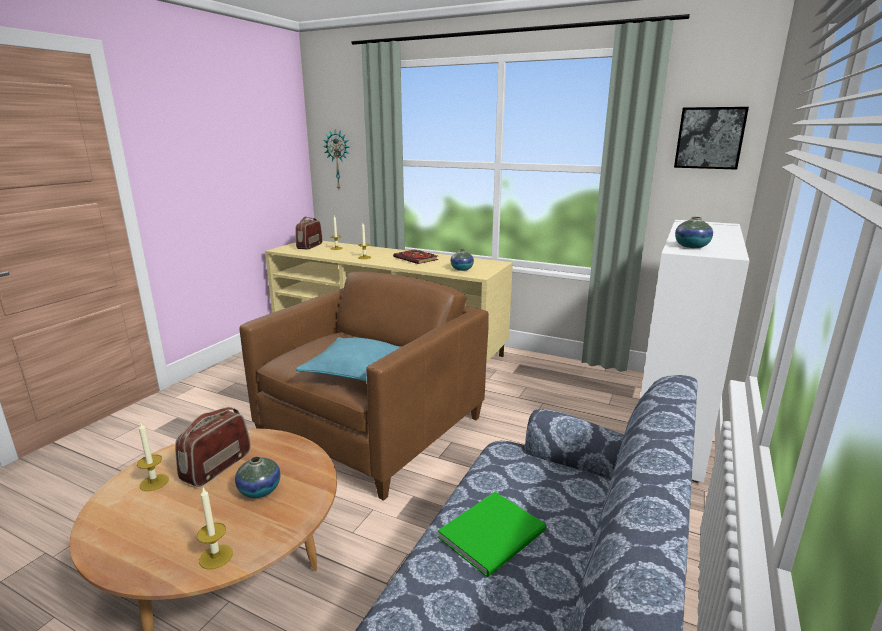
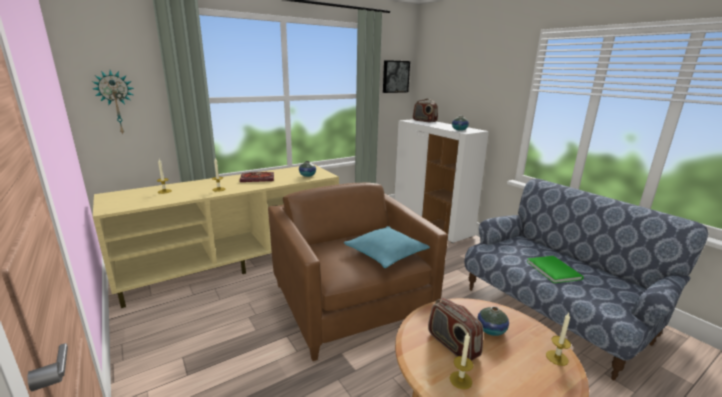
camera: 60 degrees left, 0 degrees up
(309, 246) = (129, 198): radio -> radio (424, 121)

